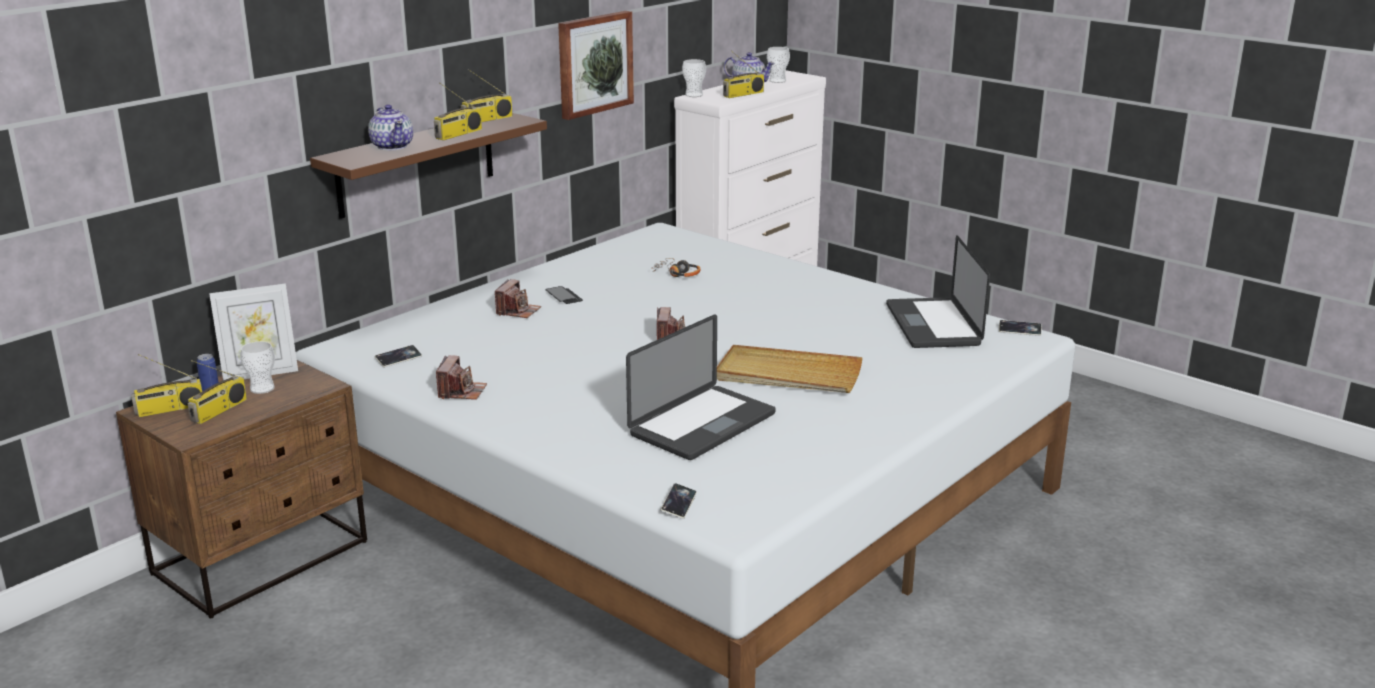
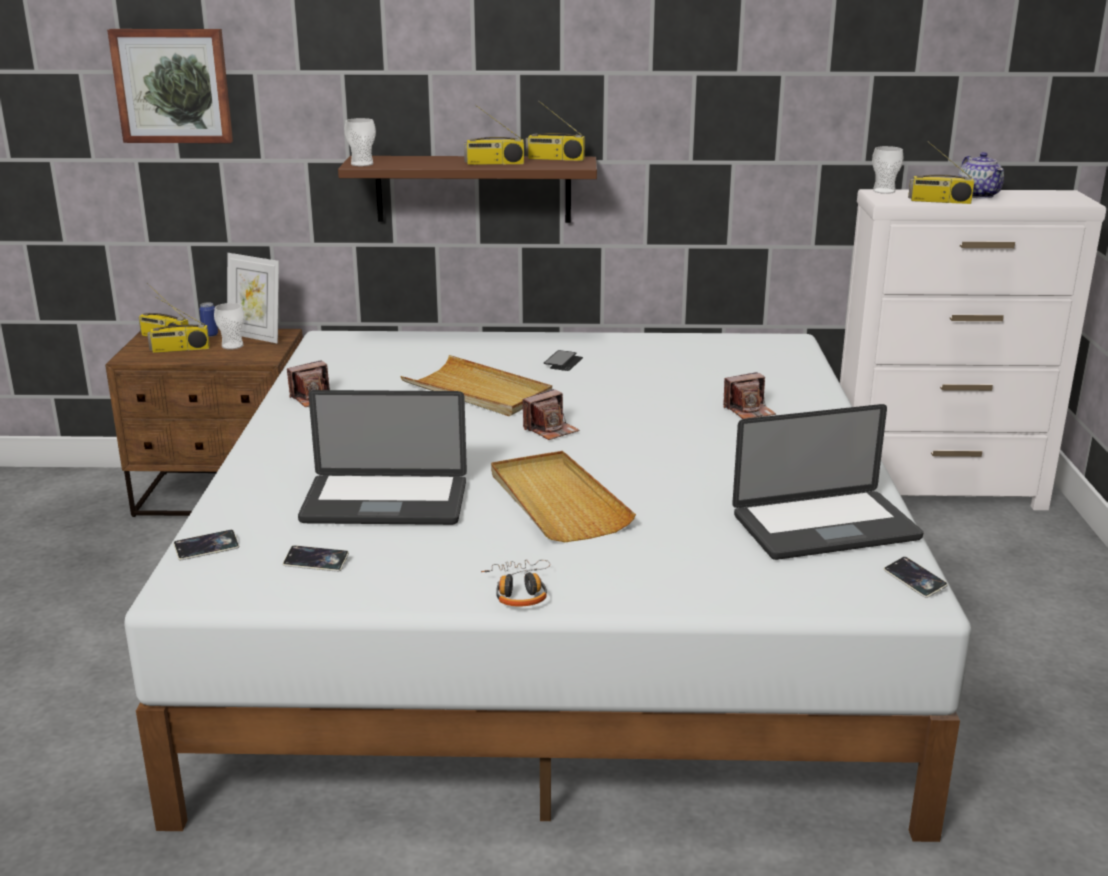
camera: 50 degrees right, 0 degrees up
(392, 146) = (421, 160): teapot -> none
(398, 359) = (342, 360): phone -> phone (316, 562)
(518, 311) = (501, 360): camera -> camera (749, 411)
(563, 337) = (478, 391): none -> beige tray
(594, 64) = (735, 126): picture -> picture (173, 86)
(676, 274) = (702, 380): headphones -> headphones (519, 591)
(777, 81) = (1027, 198): cup -> cup (362, 164)
(933, 325) = (825, 528): laptop -> laptop turned 150 degrees counterclockwise

